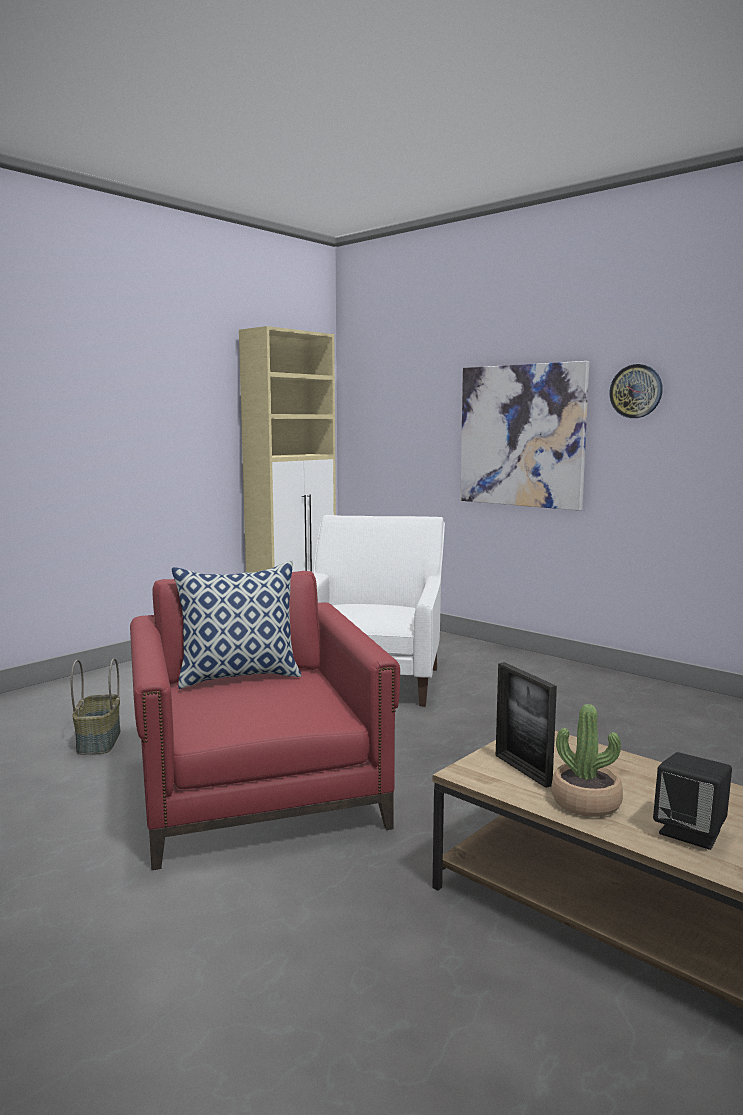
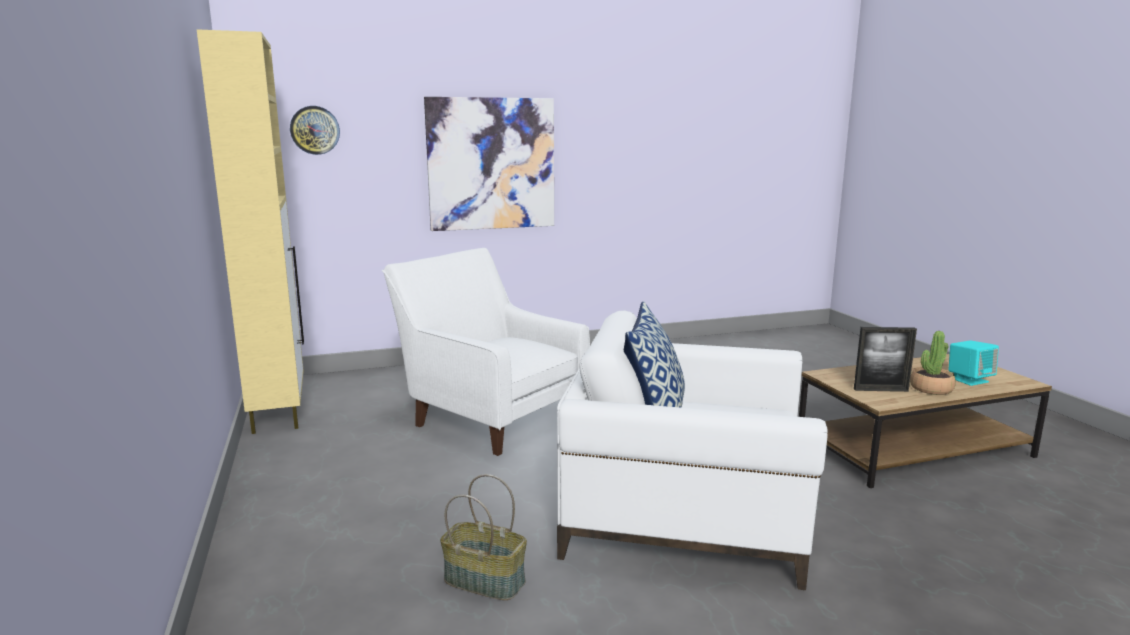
camera: 60 degrees left, 5 degrees up
(256, 790) = (684, 515): red armchair -> white armchair
(636, 391) = (591, 125): wall clock -> wall clock (315, 130)
(690, 832) = (969, 380): black speaker -> turquoise speaker

